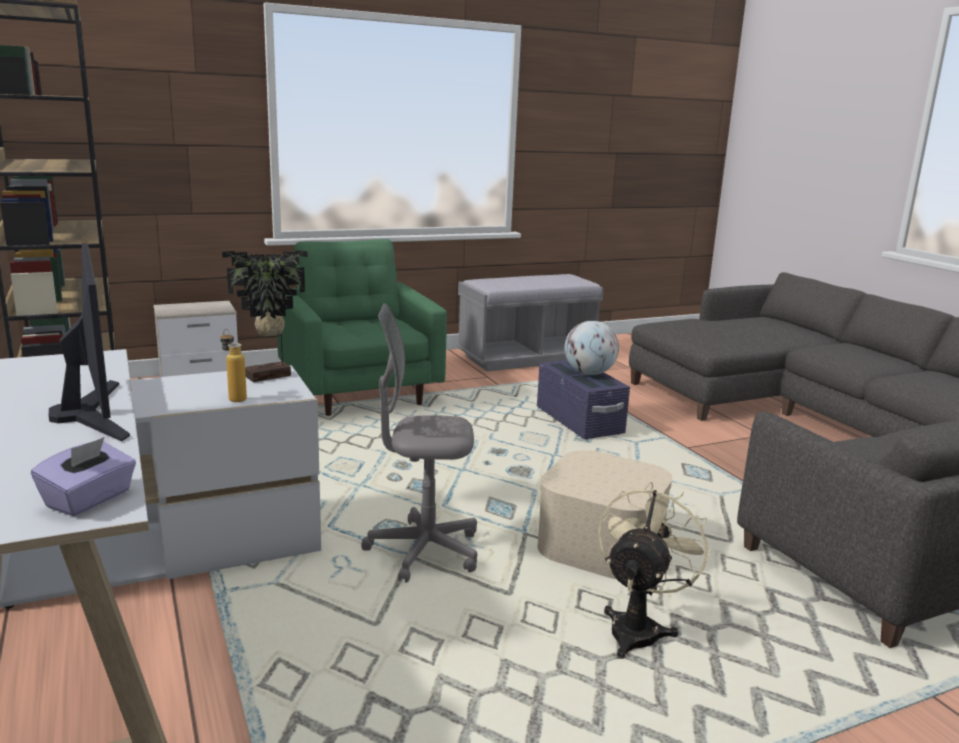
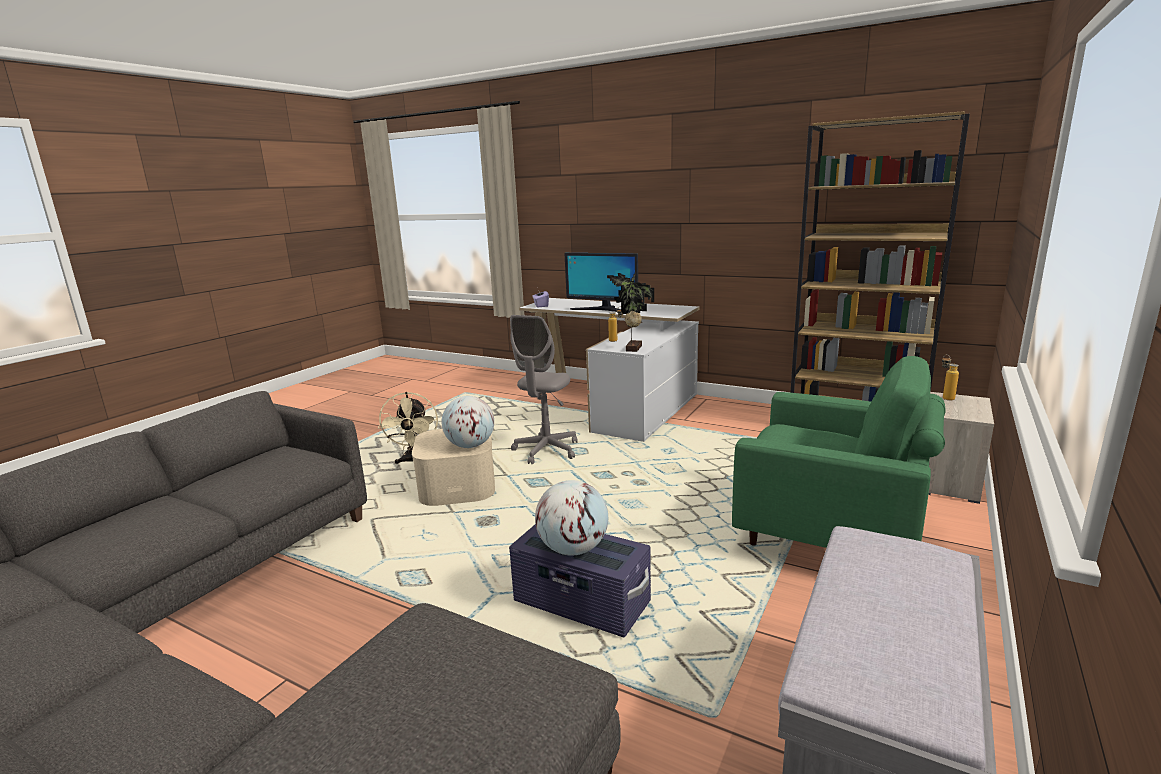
camera: 145 degrees right, 0 degrees up
(172, 312) = (945, 397): none -> bottle
(424, 551) = (546, 451): grey office chair -> grey office chair turned 150 degrees clockwise
(590, 462) = (470, 446): none -> globe

